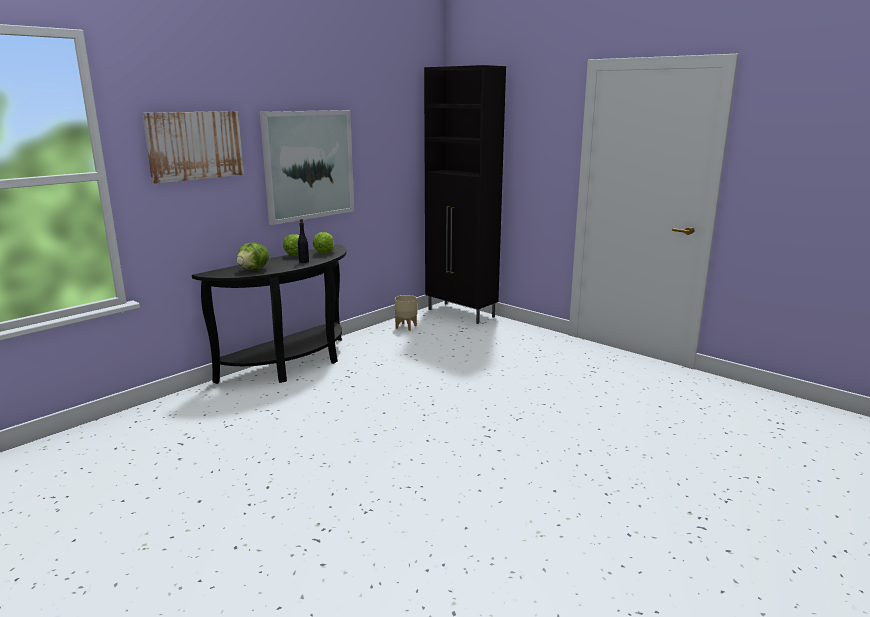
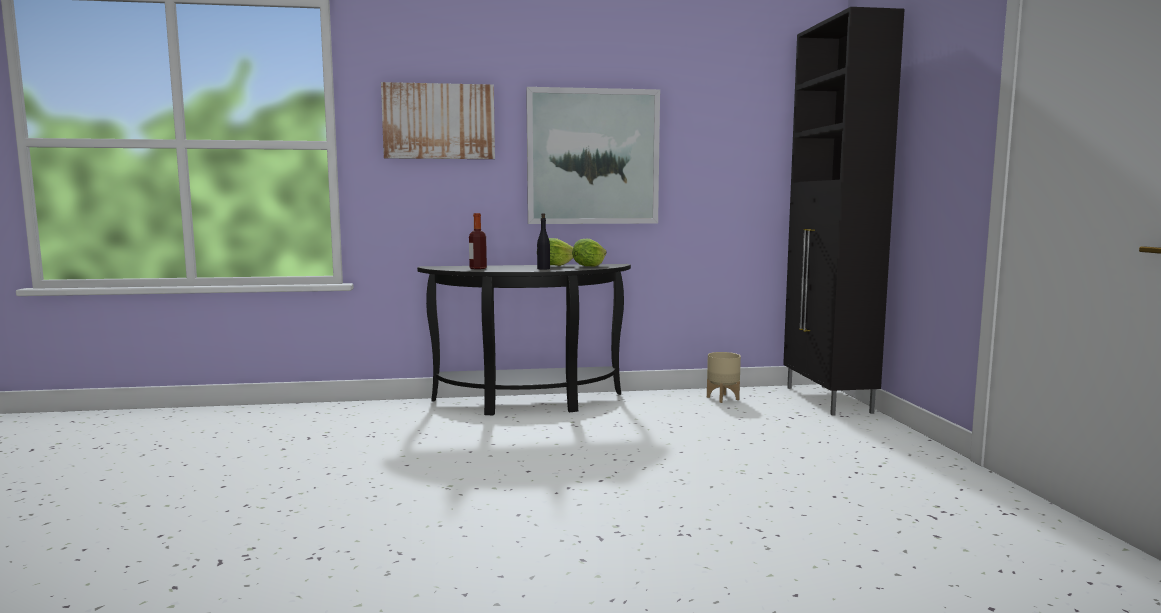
camera: 40 degrees right, 10 degrees down
(254, 269) = (478, 268): lettuce -> bottle

